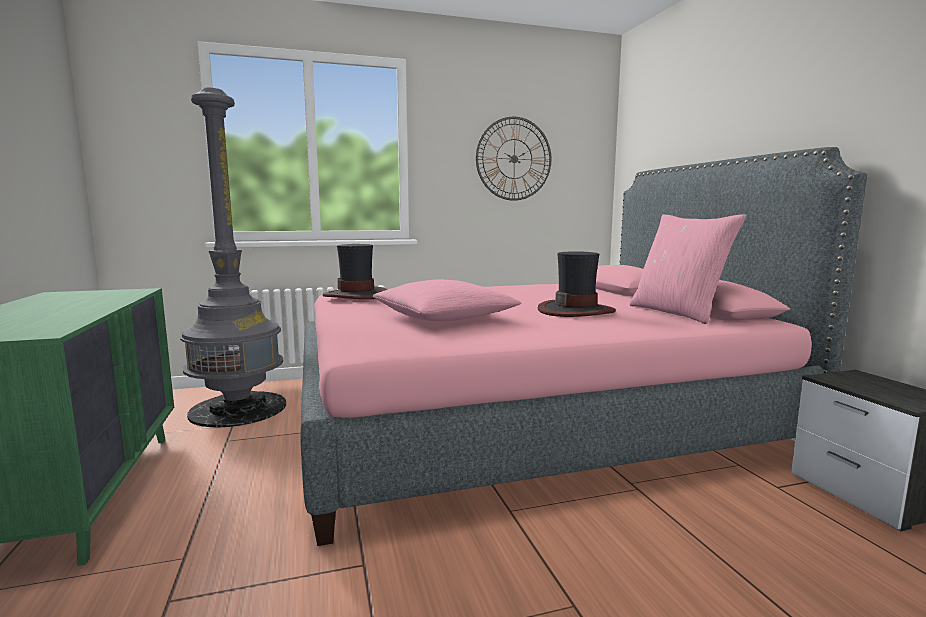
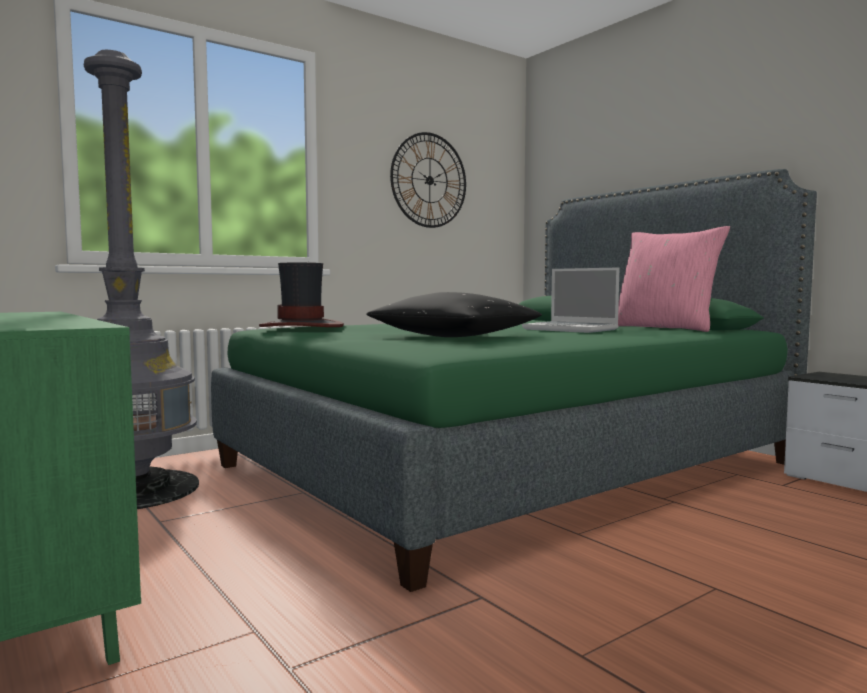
camera: 20 degrees left, 5 degrees down
(444, 318) = (455, 336): pink pillow -> black pillow
(528, 421) = (510, 464): pink bed -> green bed
(576, 311) = (571, 329): hat -> laptop

